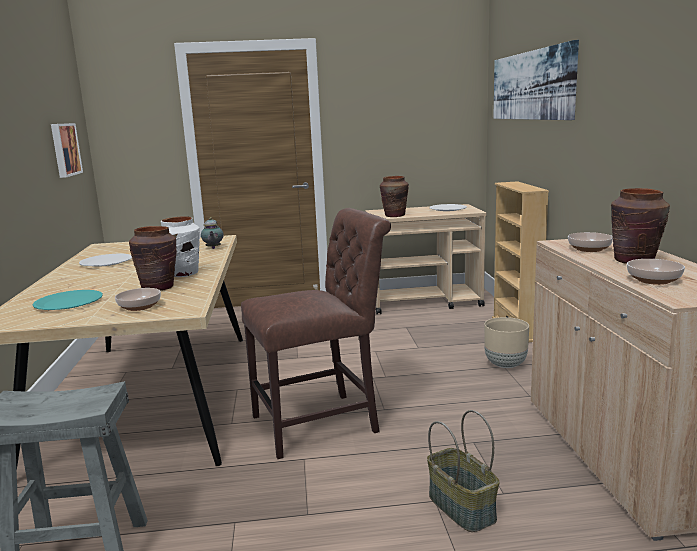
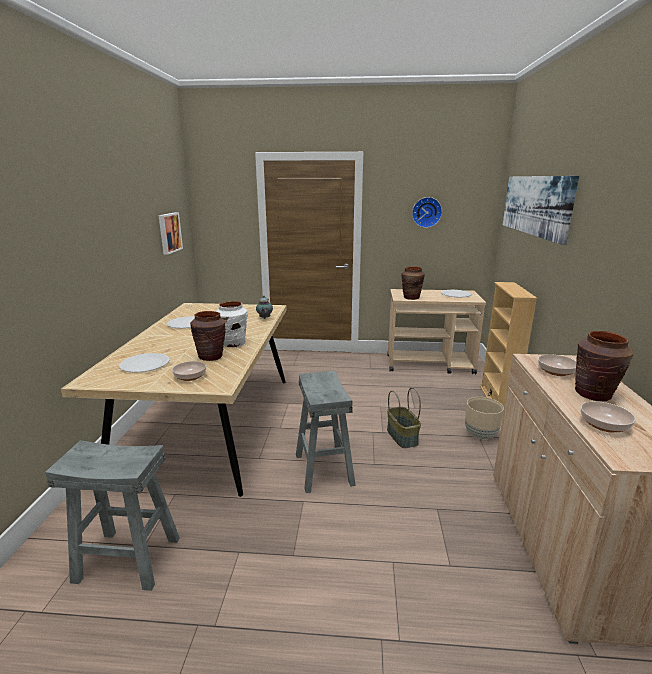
camera: 10 degrees right, 5 degrees up
(68, 302) = (145, 364): turquoise plate -> white plate
(322, 423) = (324, 469): brown chair -> grey stool
(400, 110) = (426, 212): none -> wall clock
(463, 507) = (413, 573): basket -> basket (402, 437)

